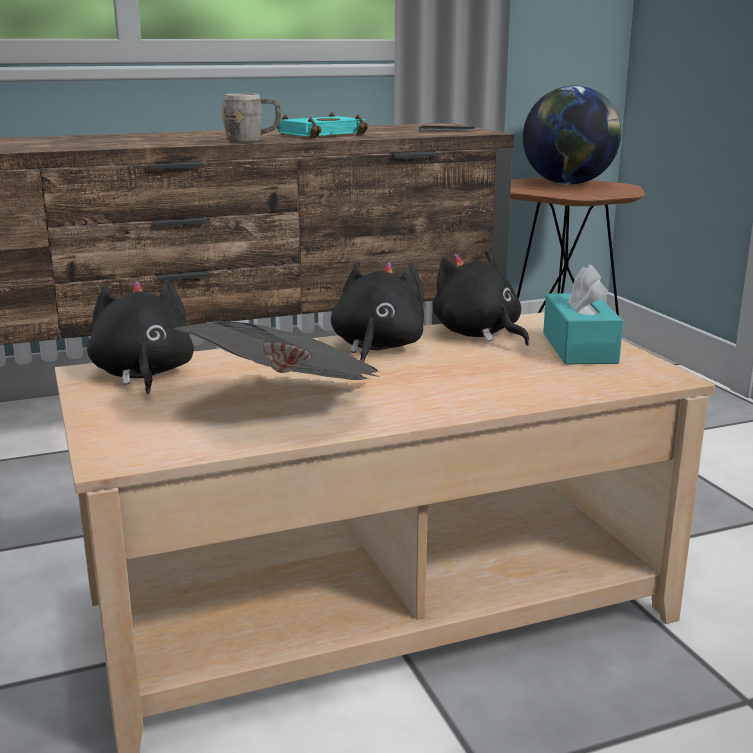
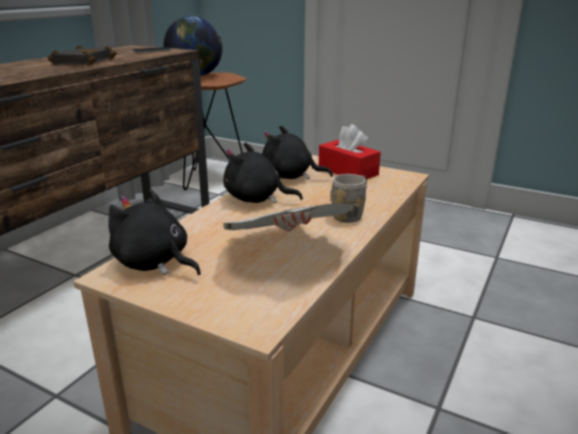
camera: 40 degrees left, 5 degrees up
(252, 140) = (52, 72): grey mug -> grey mug (350, 214)
(322, 134) = (82, 61): turquoise book -> black book
(376, 347) = (256, 199): black plush toy -> black plush toy turned 45 degrees counterclockwise
(579, 348) = (348, 171): turquoise tissue box -> red tissue box

